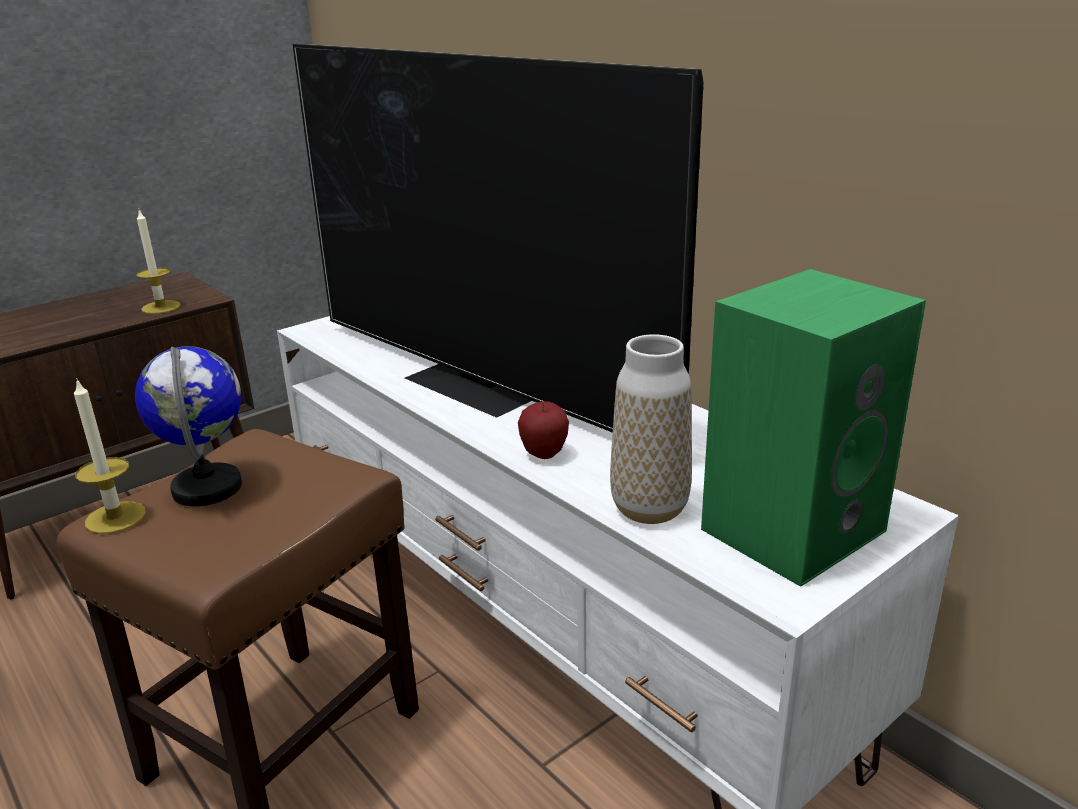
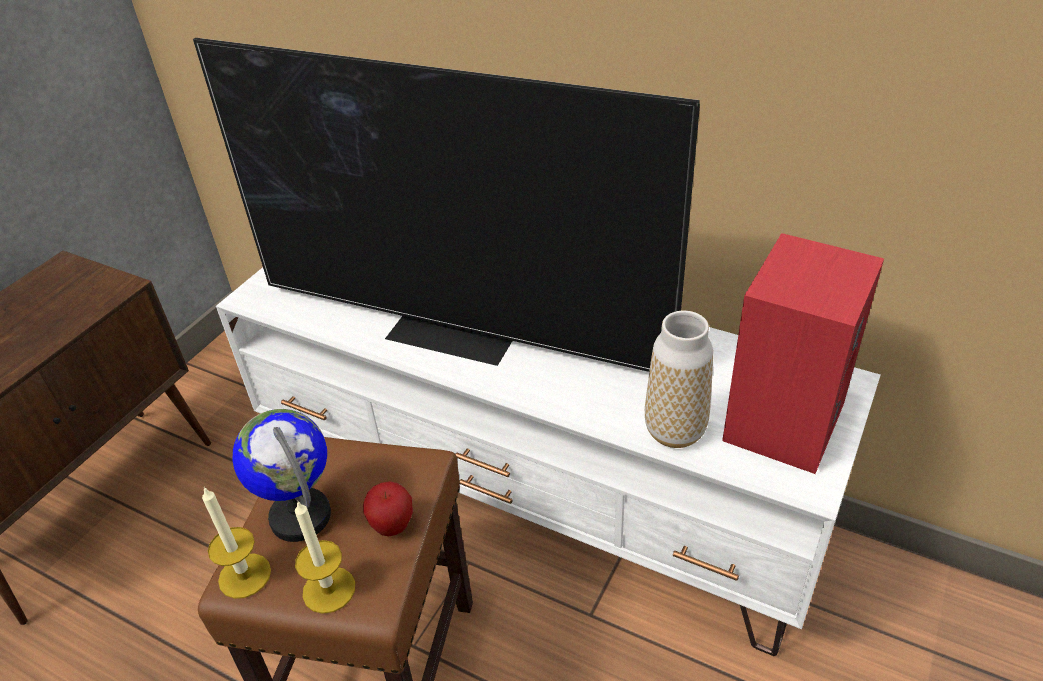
camera: 20 degrees left, 15 degrees up
(161, 307) = (80, 309): candle -> candle (329, 589)
(544, 454) = (562, 397): apple -> apple (392, 526)
(792, 527) = (782, 419): green speaker -> red speaker

